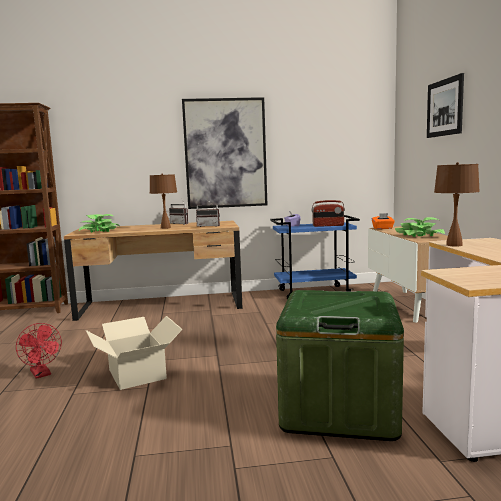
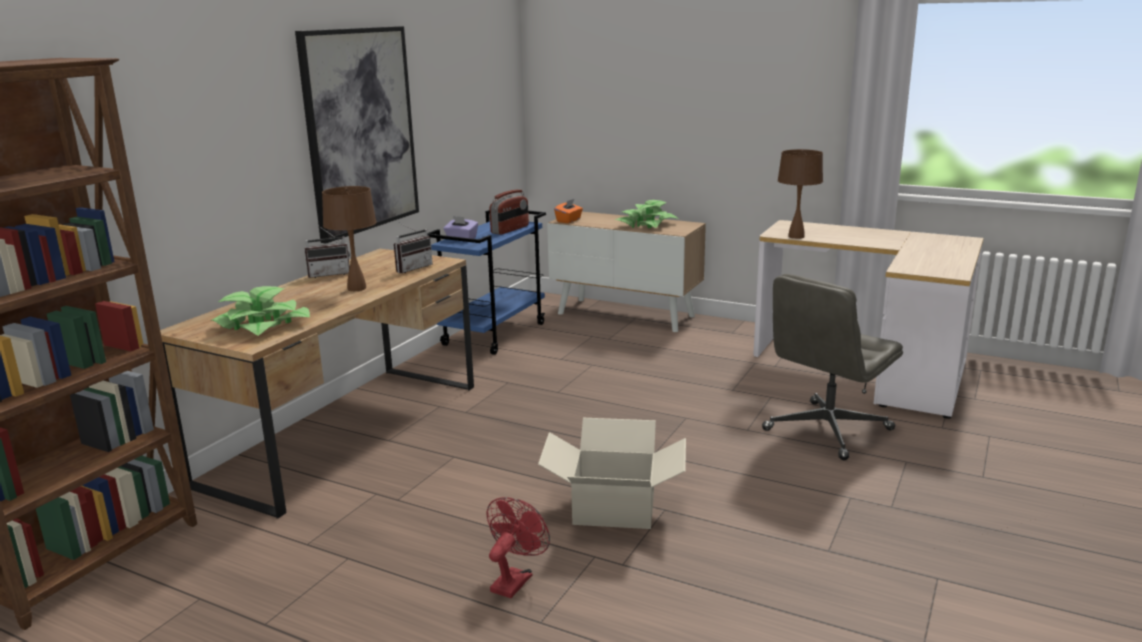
camera: 55 degrees left, 10 degrees up
(42, 374) = (514, 580): red fan -> red fan turned 60 degrees counterclockwise
(339, 408) = (827, 430): green storage box -> grey office chair
(444, 107) = (652, 59): picture -> none

